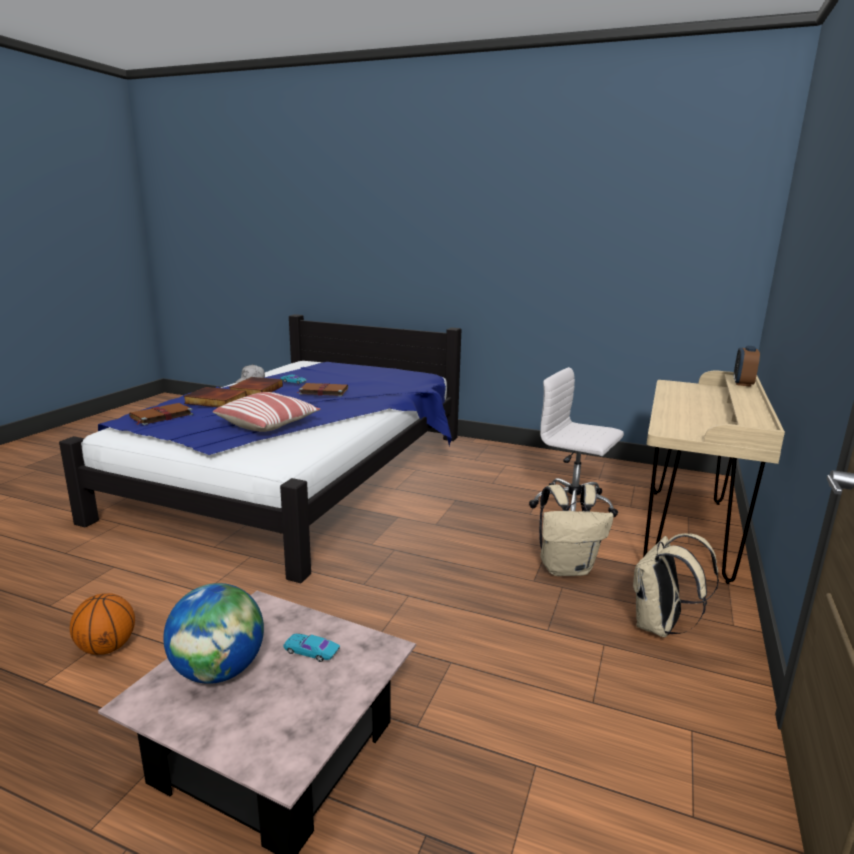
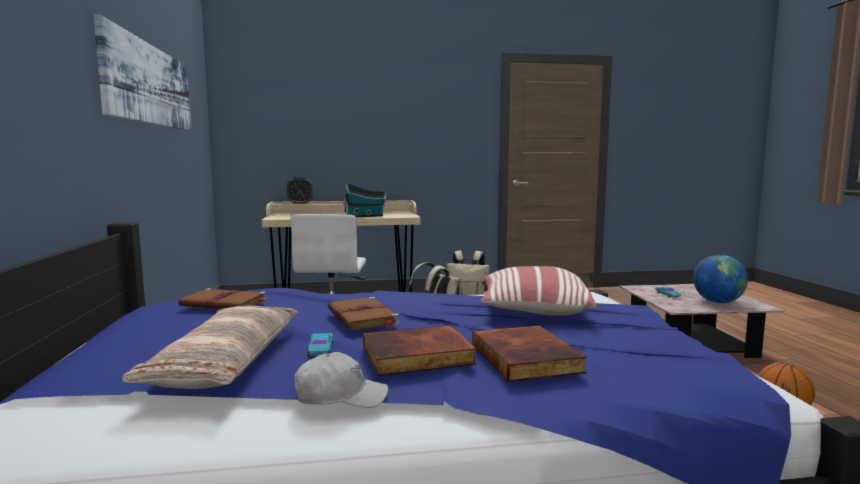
camera: 120 degrees left, 10 degrees down
(160, 416) = (658, 360): brown book -> brown book (225, 303)
(311, 375) = (226, 363): none -> pillow
(566, 236) = (150, 85): none -> picture
(674, 413) = (365, 216): none -> toy house

